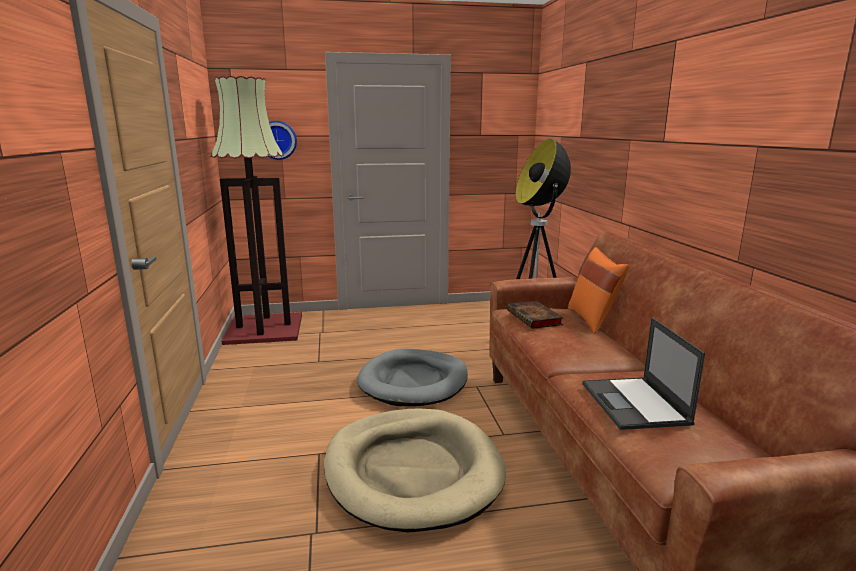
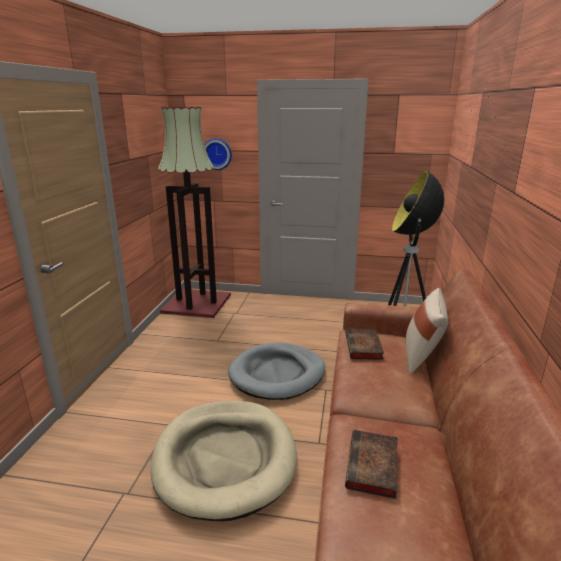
camera: 20 degrees right, 5 degrees up
(593, 320) = (422, 358): orange pillow -> beige pillow
(635, 404) = (373, 468): laptop -> book

